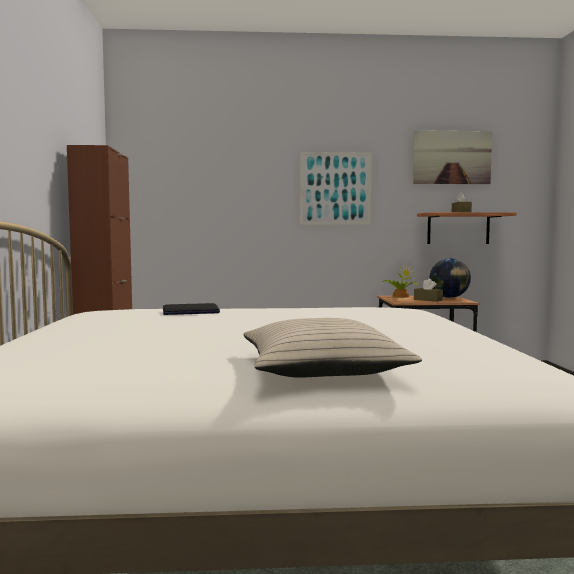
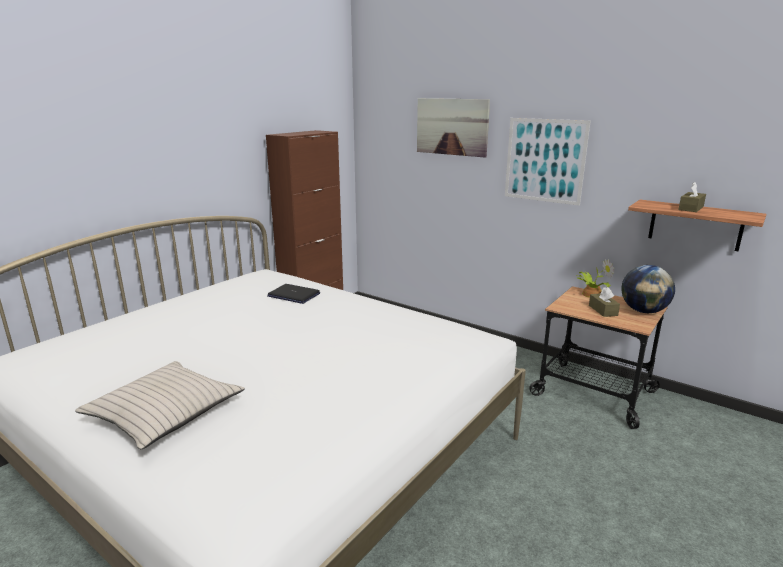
camera: 40 degrees right, 15 degrees up
(452, 157) = (701, 130): picture -> picture (452, 127)

